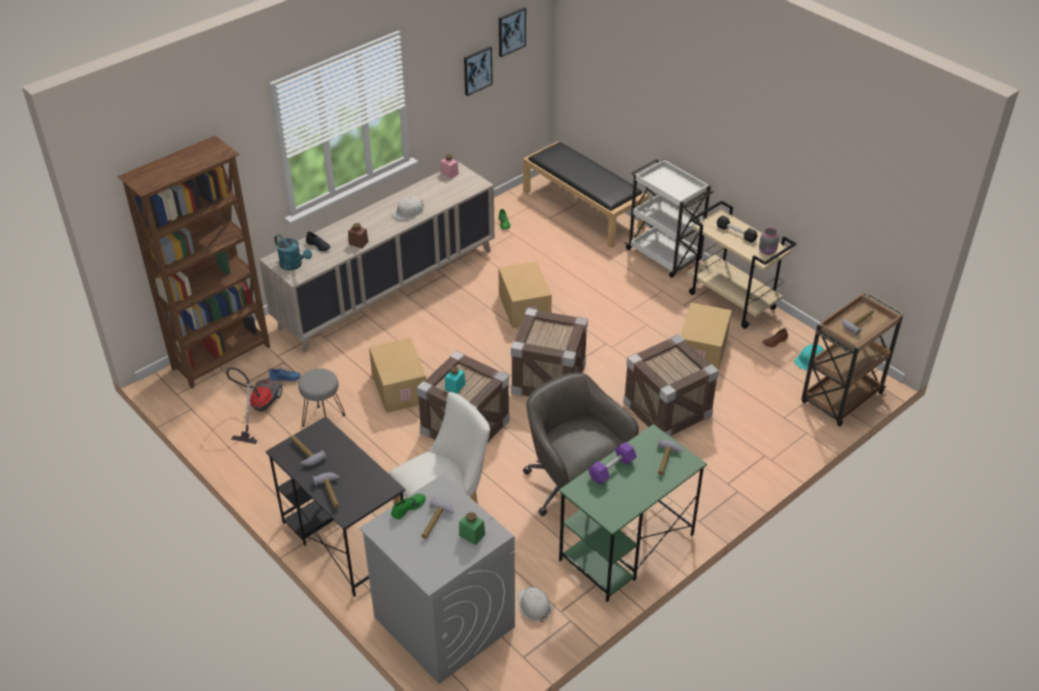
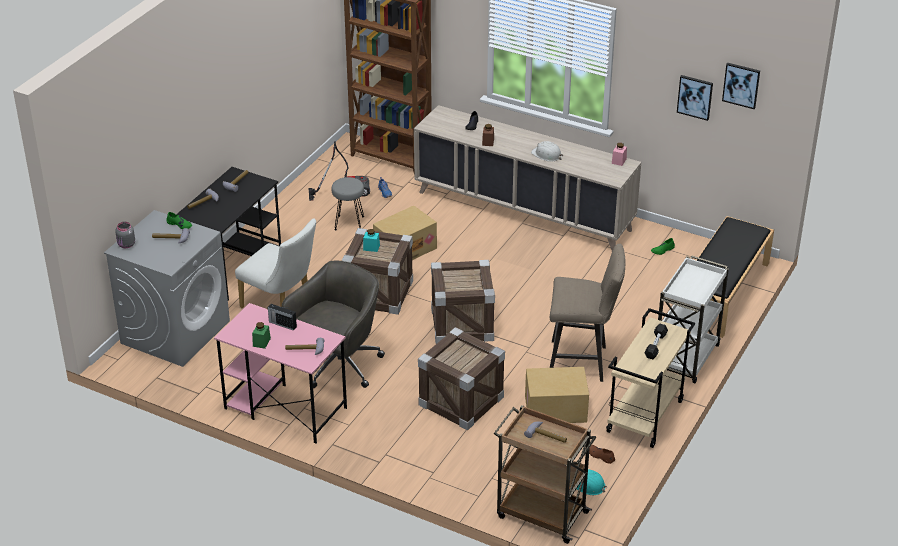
camera: 70 degrees right, 5 degrees down
(294, 265) = (440, 121): turquoise watering can -> none
(472, 535) = (164, 257): green jar -> green jar (261, 342)
(523, 307) = (547, 289): cardboard box -> none
(534, 605) = (206, 372): white hard hat -> none
(612, 469) = (282, 324): purple dumbbell -> radio
(626, 548) = (284, 408): green desk -> pink desk
(643, 316) = (582, 362): none -> beige stool
(768, 251) = (640, 371): grey jar -> grey jar (126, 245)

